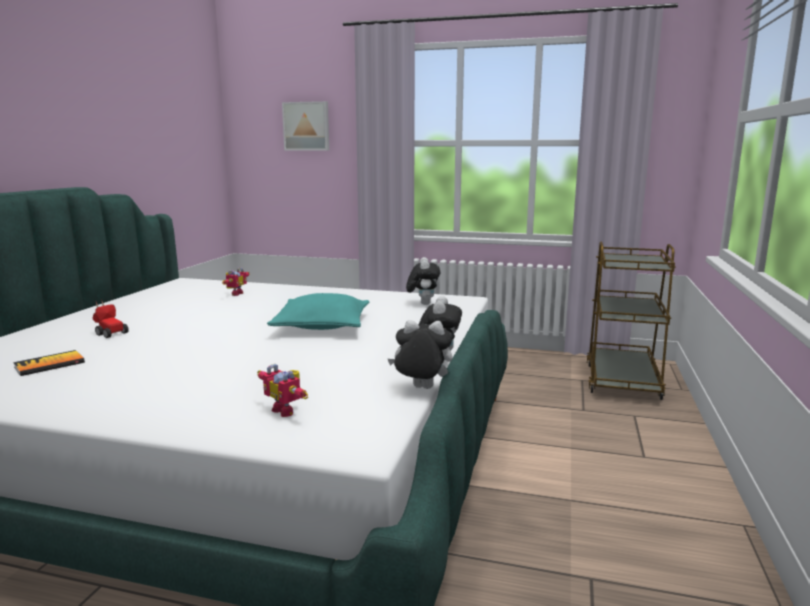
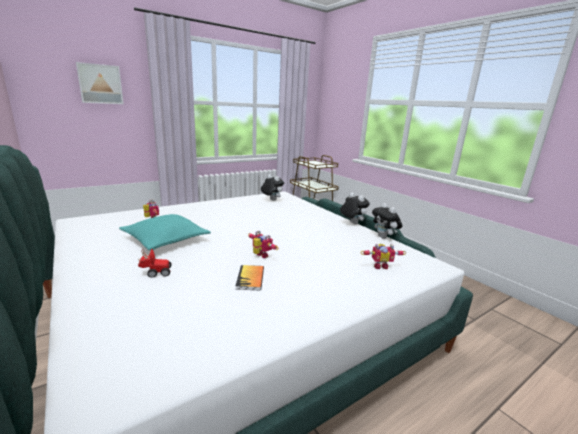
camera: 50 degrees left, 5 degrees up
(49, 365) = (193, 309): book -> book (250, 278)
(211, 350) = (260, 256): none -> toy robot
(322, 325) = (266, 224): turquoise pillow -> turquoise pillow (166, 239)
(420, 389) = (384, 237): plush toy -> plush toy turned 75 degrees counterclockwise

